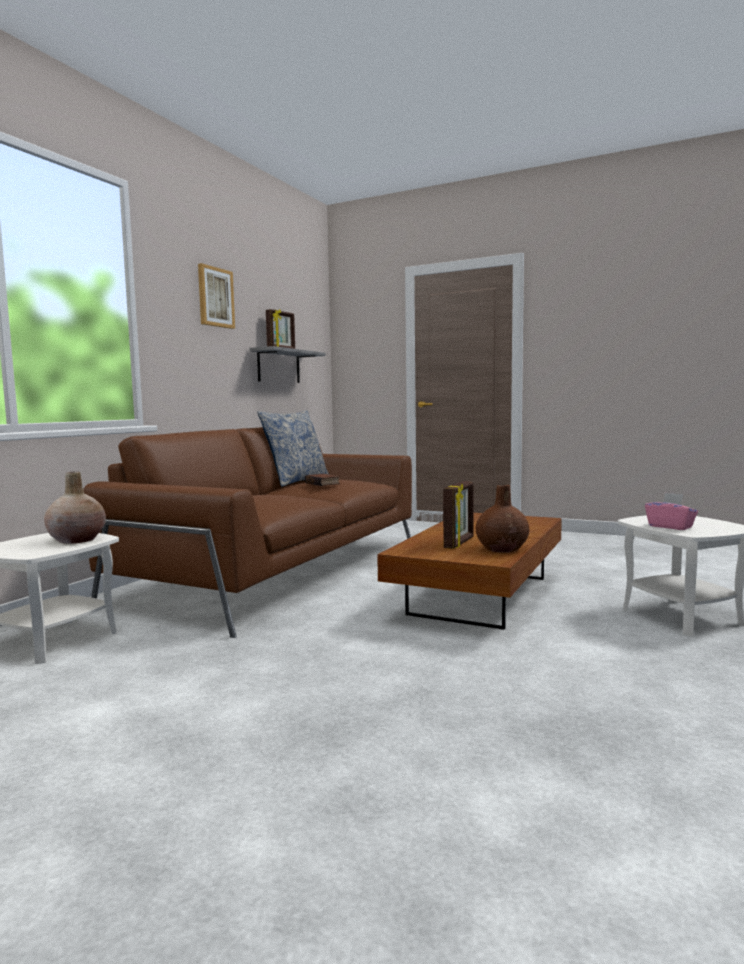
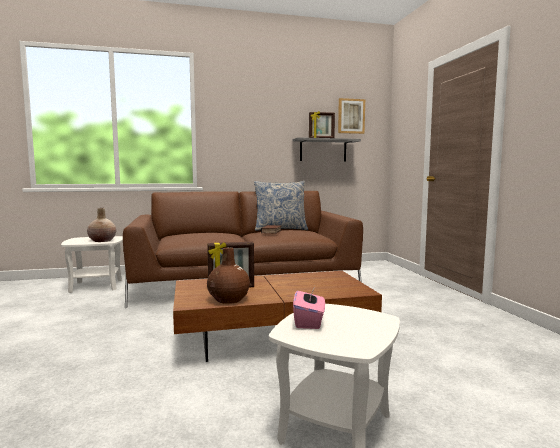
camera: 50 degrees right, 0 degrees up
(215, 297) = (261, 109): picture -> picture (351, 116)

